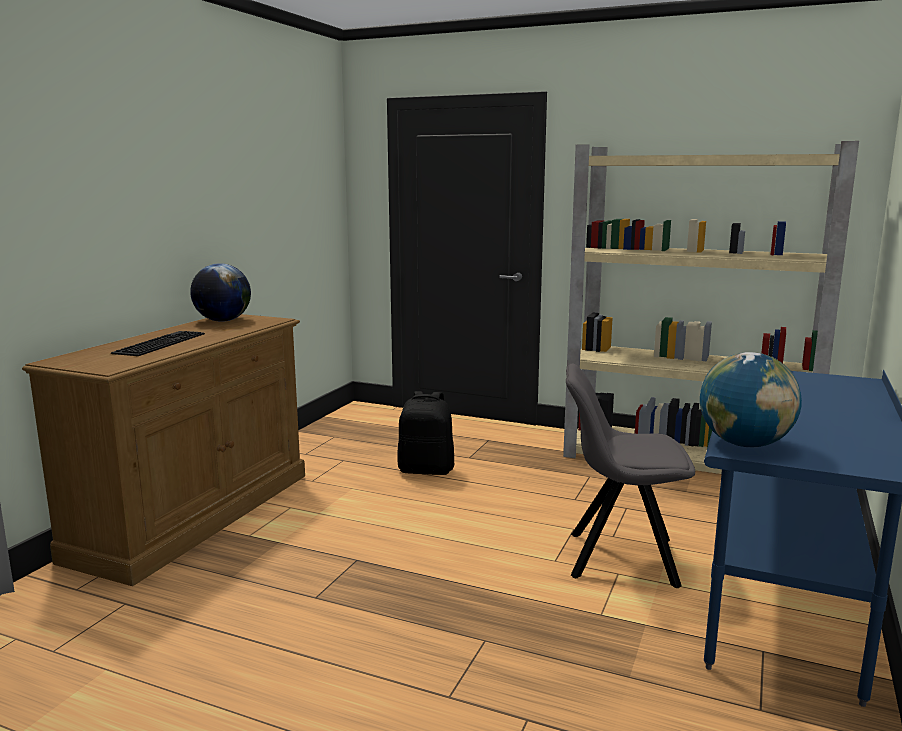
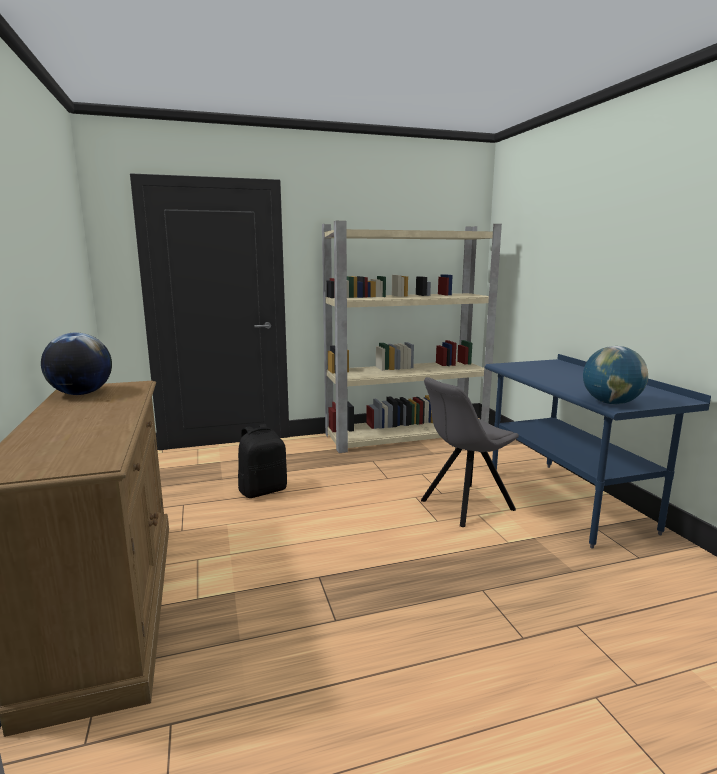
camera: 40 degrees left, 0 degrees up
(159, 343) = (75, 426): keyboard -> none

